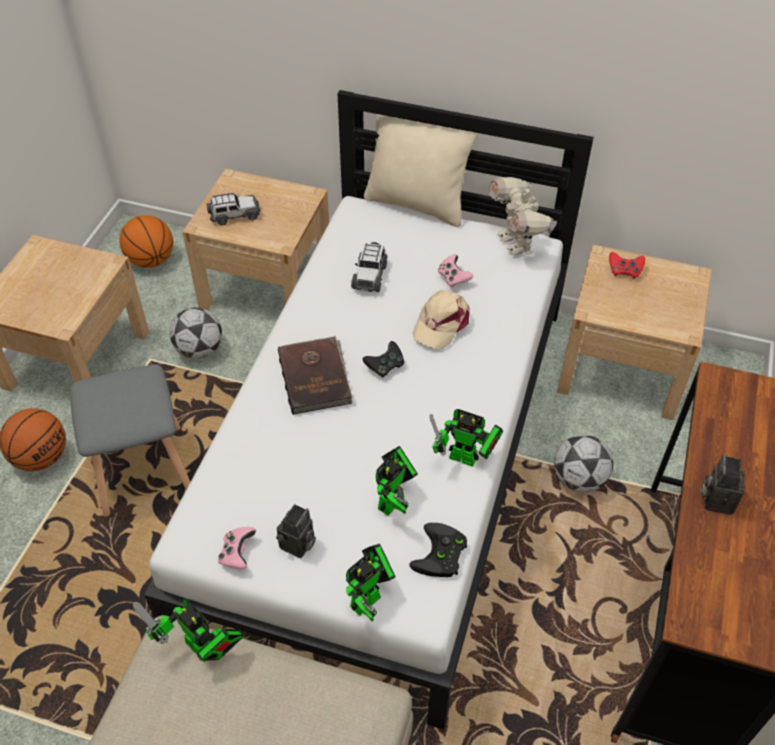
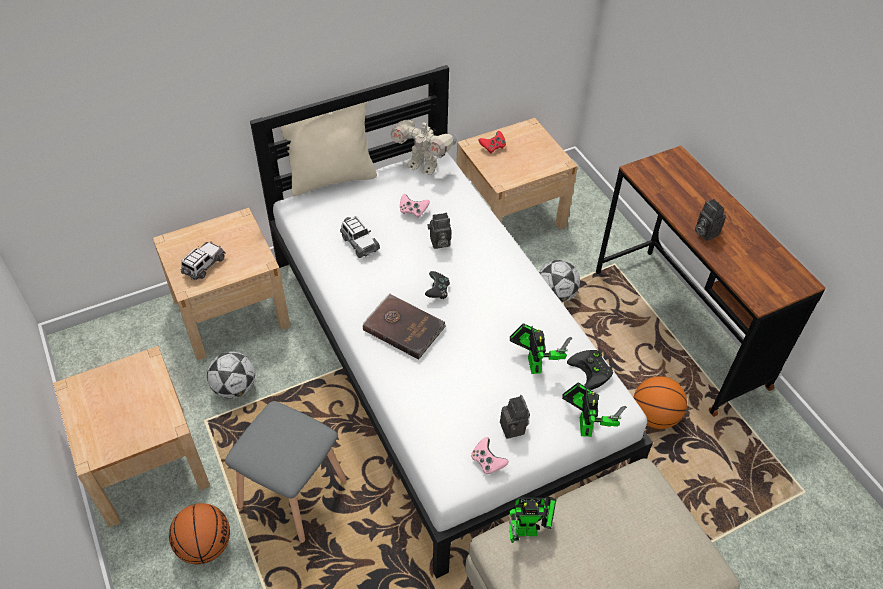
camera: 45 degrees left, 0 degrees up
(151, 260) = (116, 353): basketball -> basketball (654, 416)
(441, 323) = (439, 243): beige cap -> camera
(467, 459) = (544, 310): toy robot -> none

